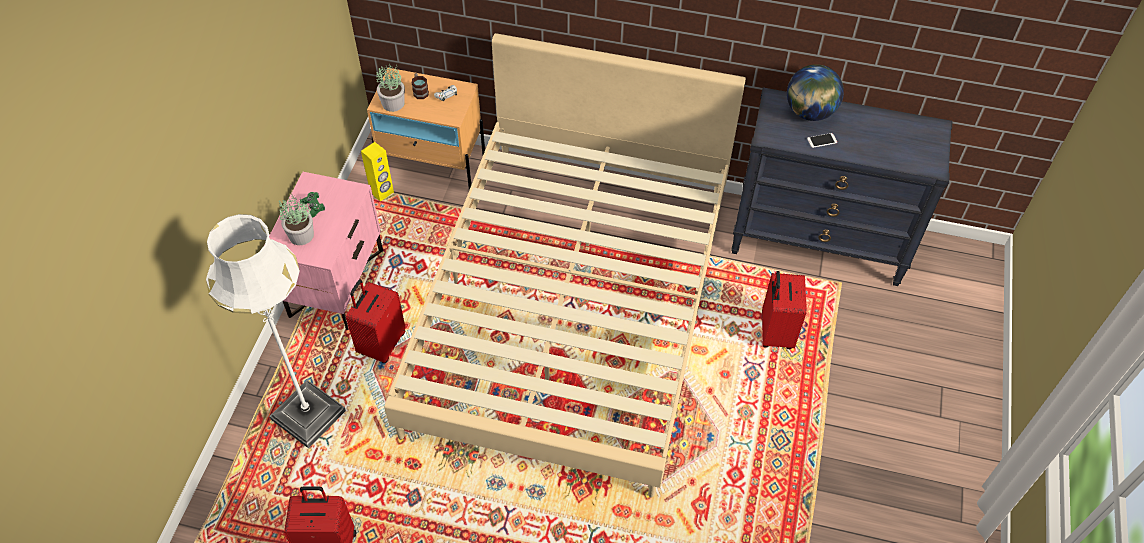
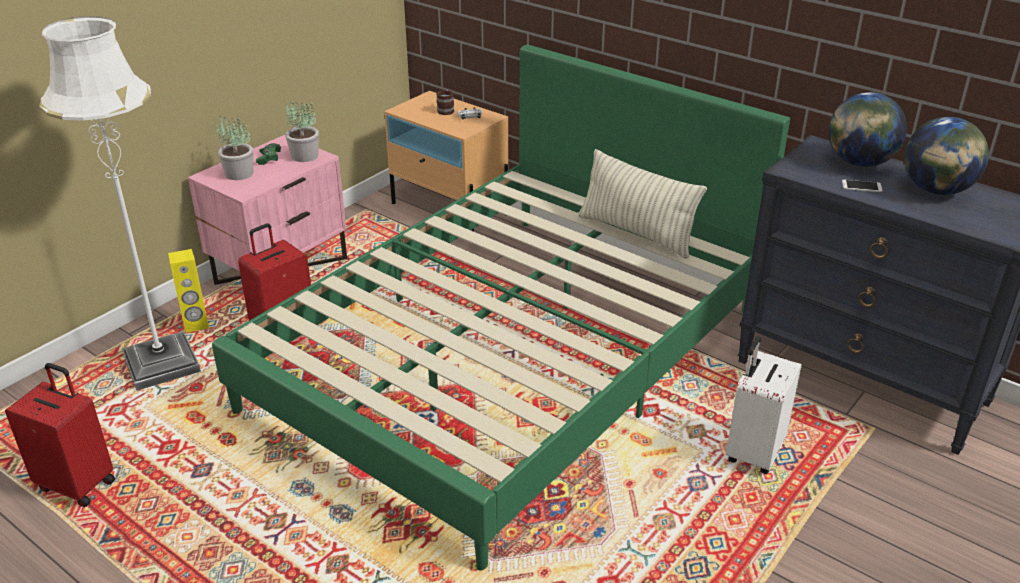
camera: 25 degrees right, 20 degrees down
(382, 193) = (382, 218): yellow speaker -> yellow speaker (196, 325)
(393, 103) = (413, 112): potted plant -> potted plant (305, 156)
(572, 308) = (511, 357): beige bed -> green bed
(631, 175) = (636, 233): none -> pillow
(775, 332) = (753, 452): red suitcase -> white suitcase
(870, 128) = (936, 190): none -> globe

